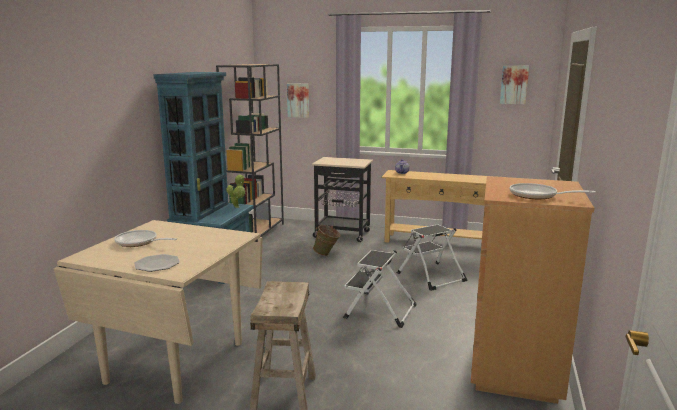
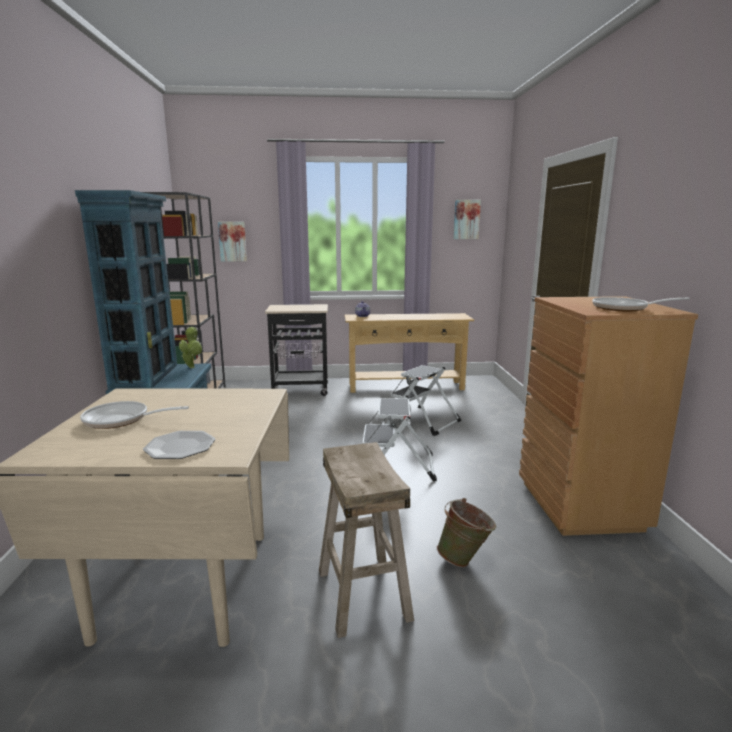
camera: 20 degrees left, 0 degrees up
(327, 254) = (297, 413): green bucket -> green bucket (465, 560)

